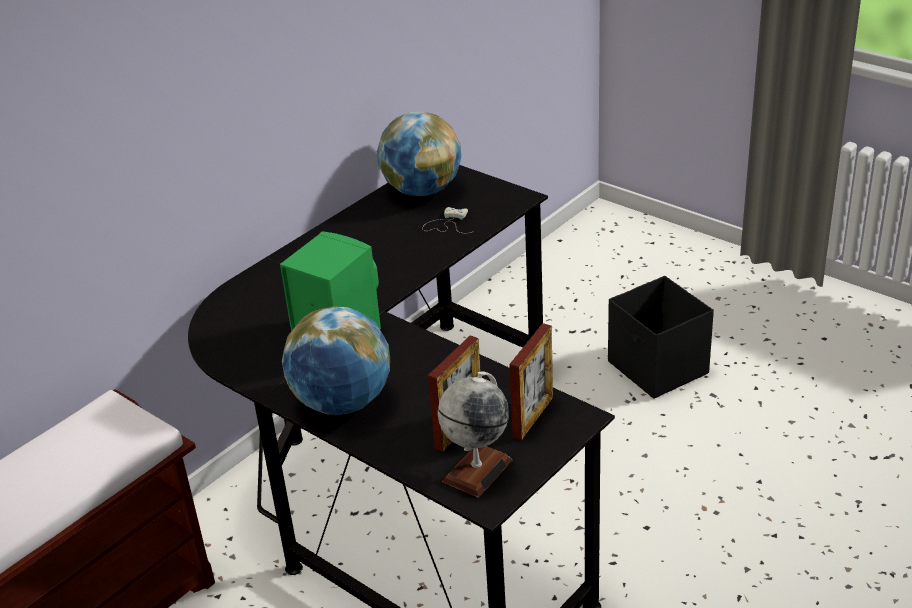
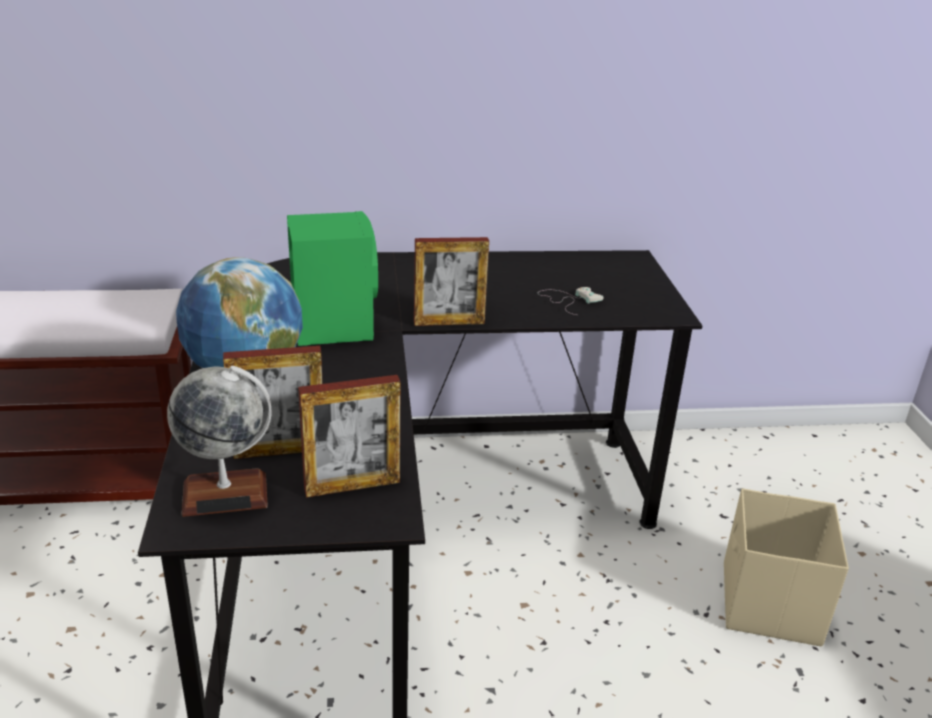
camera: 40 degrees right, 5 degrees down
(403, 286) = (449, 322): none -> picture frame
(421, 190) = (592, 268): globe -> none
(658, 369) = (769, 605): black storage box -> beige storage box

